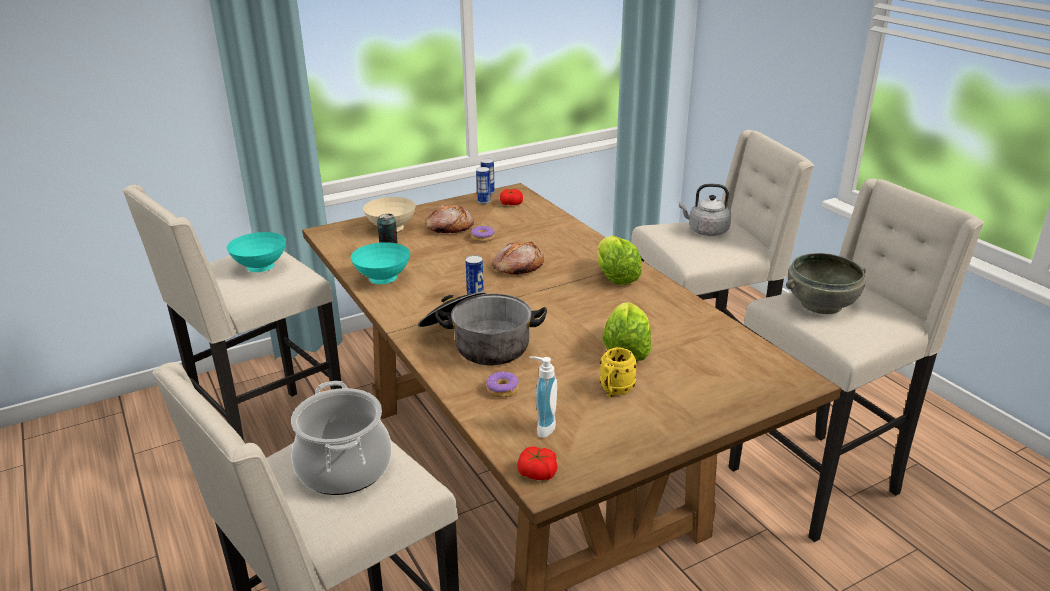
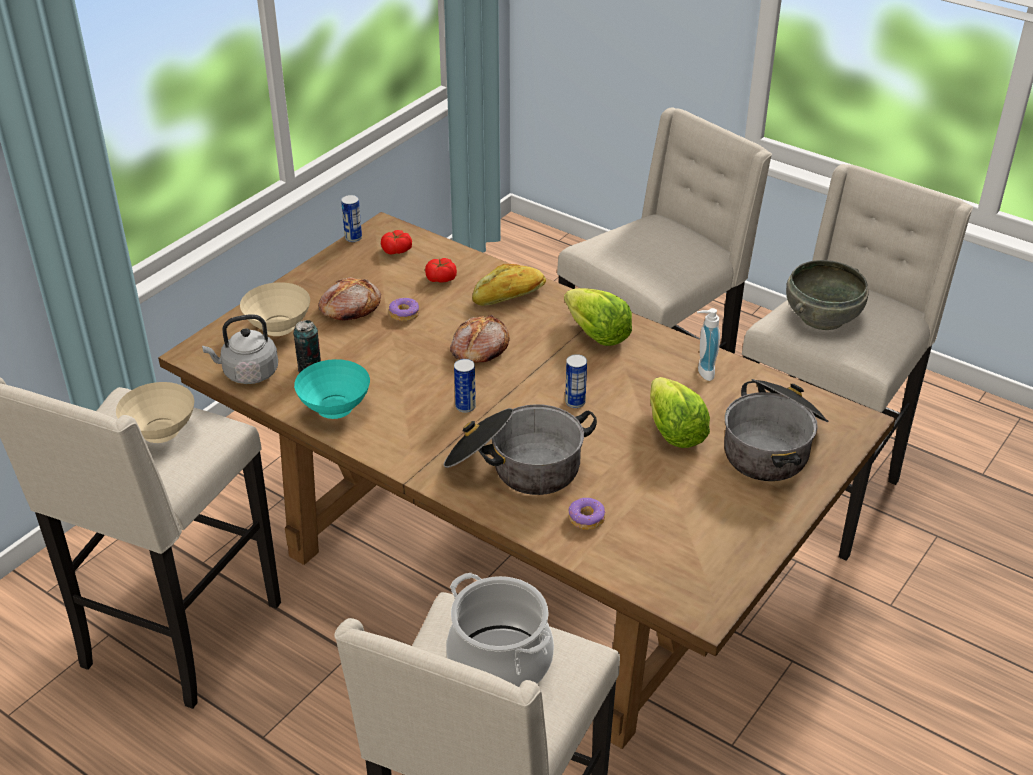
camera: 25 degrees left, 10 degrees up
(261, 268) = (162, 434): turquoise bowl -> beige bowl
(483, 202) = (360, 255): can -> can (575, 402)
(537, 473) = (690, 602): tomato -> tomato (441, 278)
(542, 427) = (658, 550): soap dispenser -> soap dispenser (702, 372)
(568, 242) = (509, 296): none -> bread
(614, 391) = (696, 486): yellow mug -> none
(705, 231) = (649, 241): grey kettle -> grey kettle (247, 373)
(706, 380) = (773, 445): none -> cooking pot

